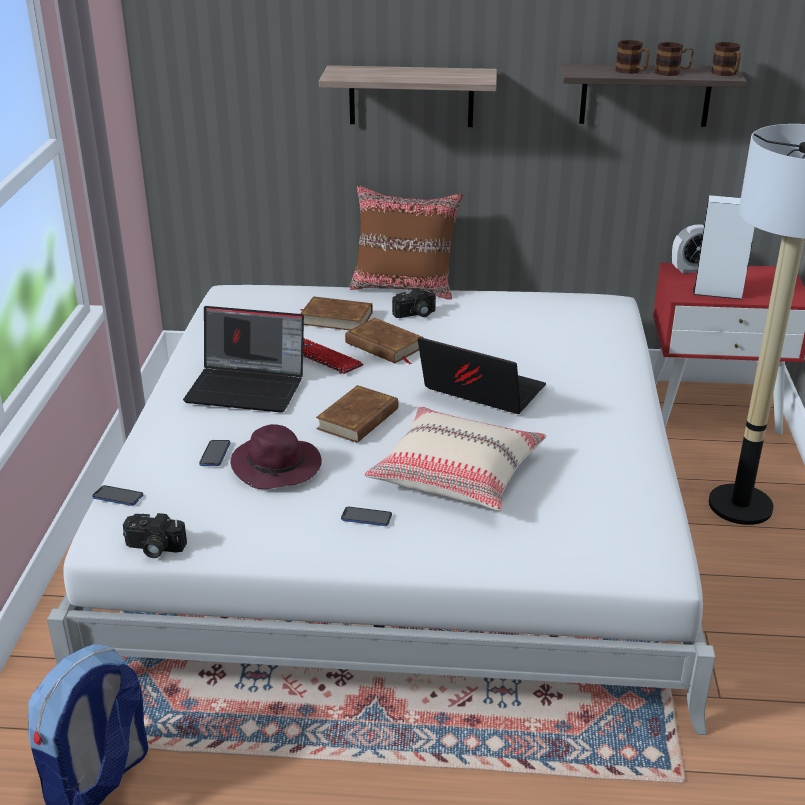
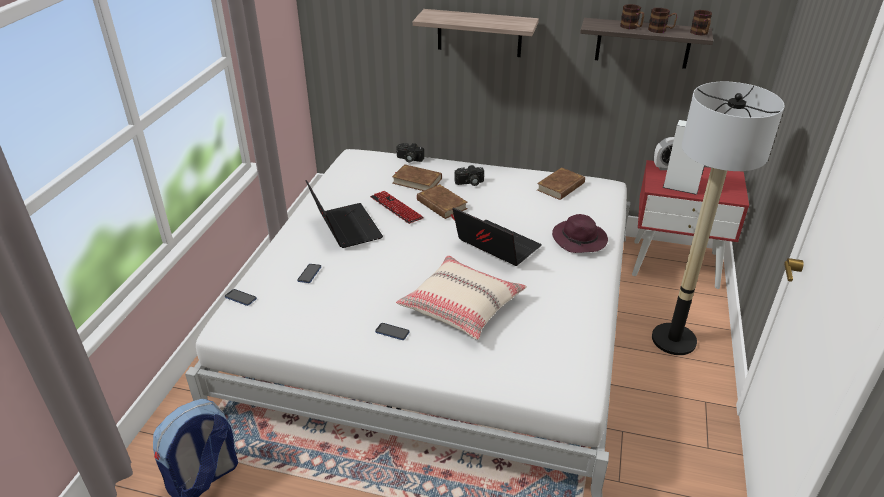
camera: 10 degrees right, 5 degrees up
(153, 548) = (251, 338): camera -> camera (409, 159)
(248, 387) = (344, 227): laptop -> laptop turned 135 degrees counterclockwise
(277, 467) = (346, 288): purple hat -> purple hat (580, 240)
(358, 419) = (408, 258): brown book -> brown book (561, 187)
(404, 288) = (469, 162): brown pillow -> none

